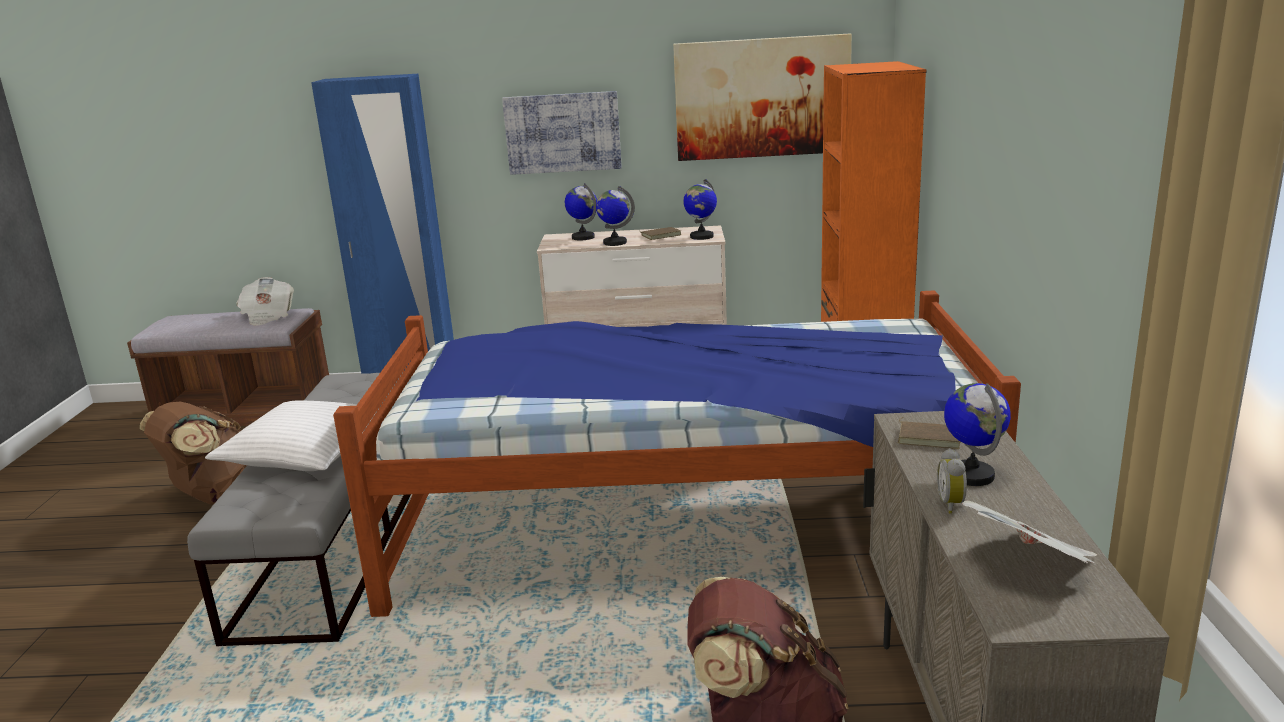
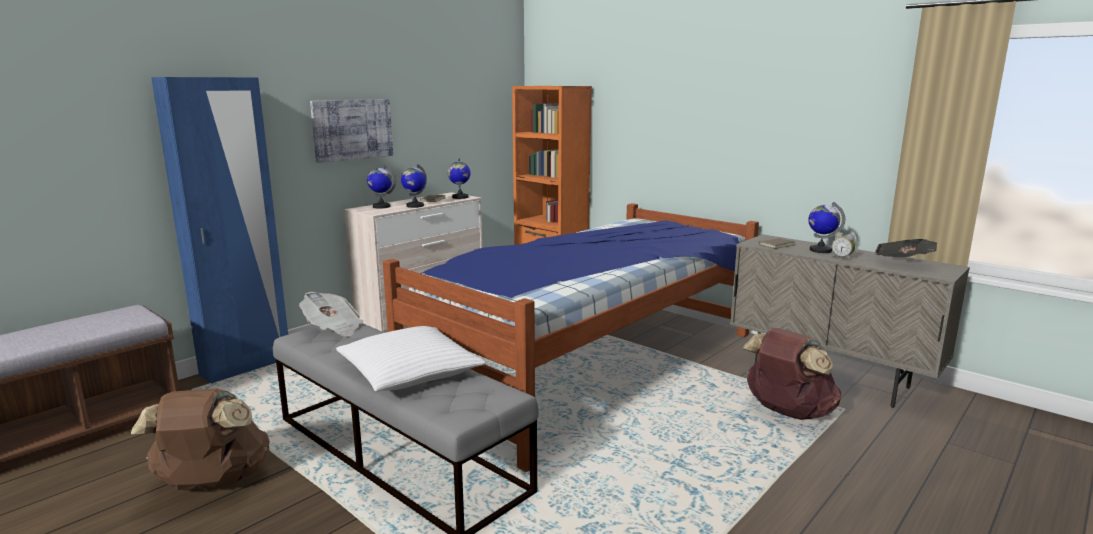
camera: 50 degrees left, 5 degrees down
(267, 316) = (108, 317): newspaper -> newspaper (333, 328)
(762, 98) = (467, 107): picture -> none

